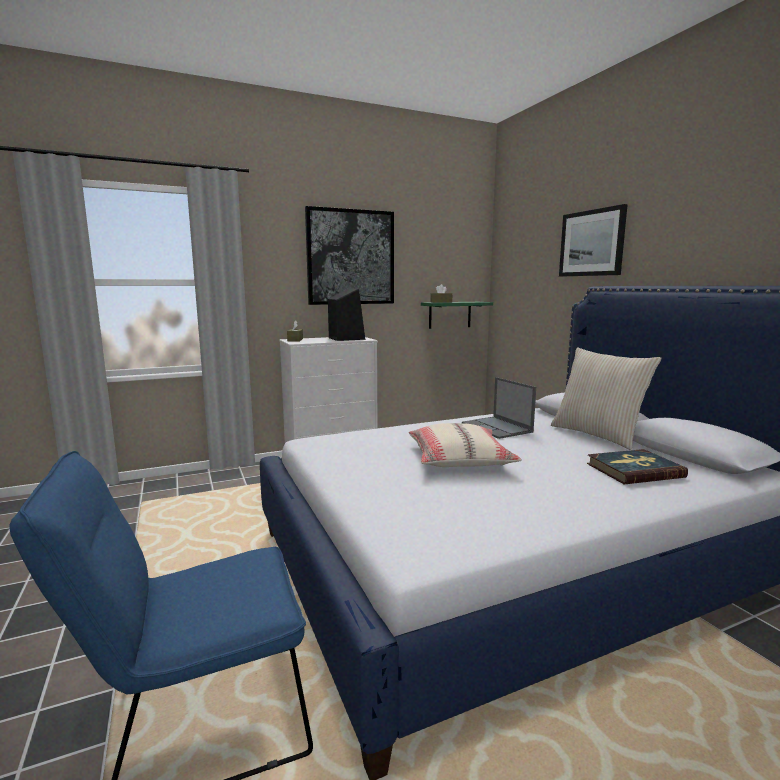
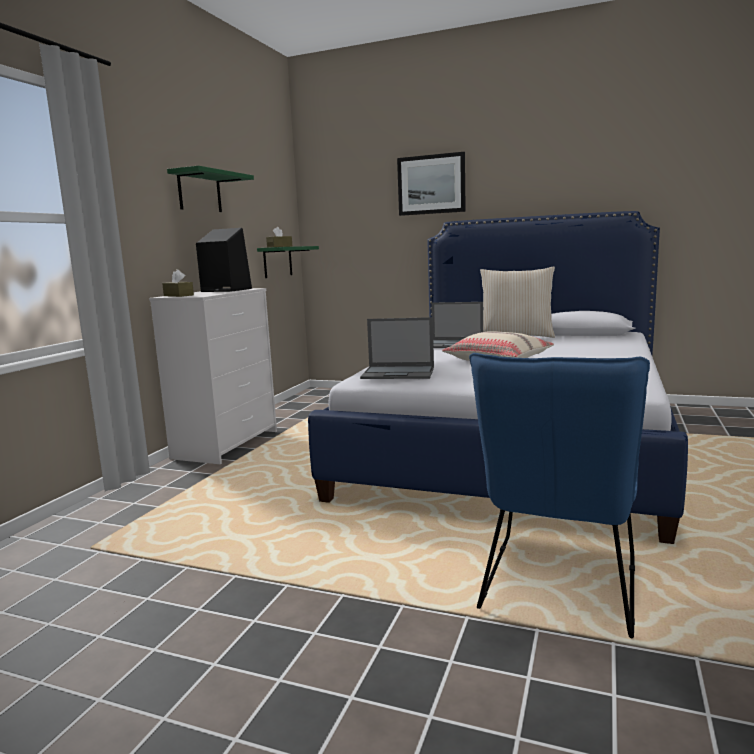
camera: 45 degrees left, 0 degrees up
(337, 444) = (399, 373): none -> laptop
(351, 257) = (199, 192): picture -> green shelf
(634, 470) = (586, 343): book -> none

